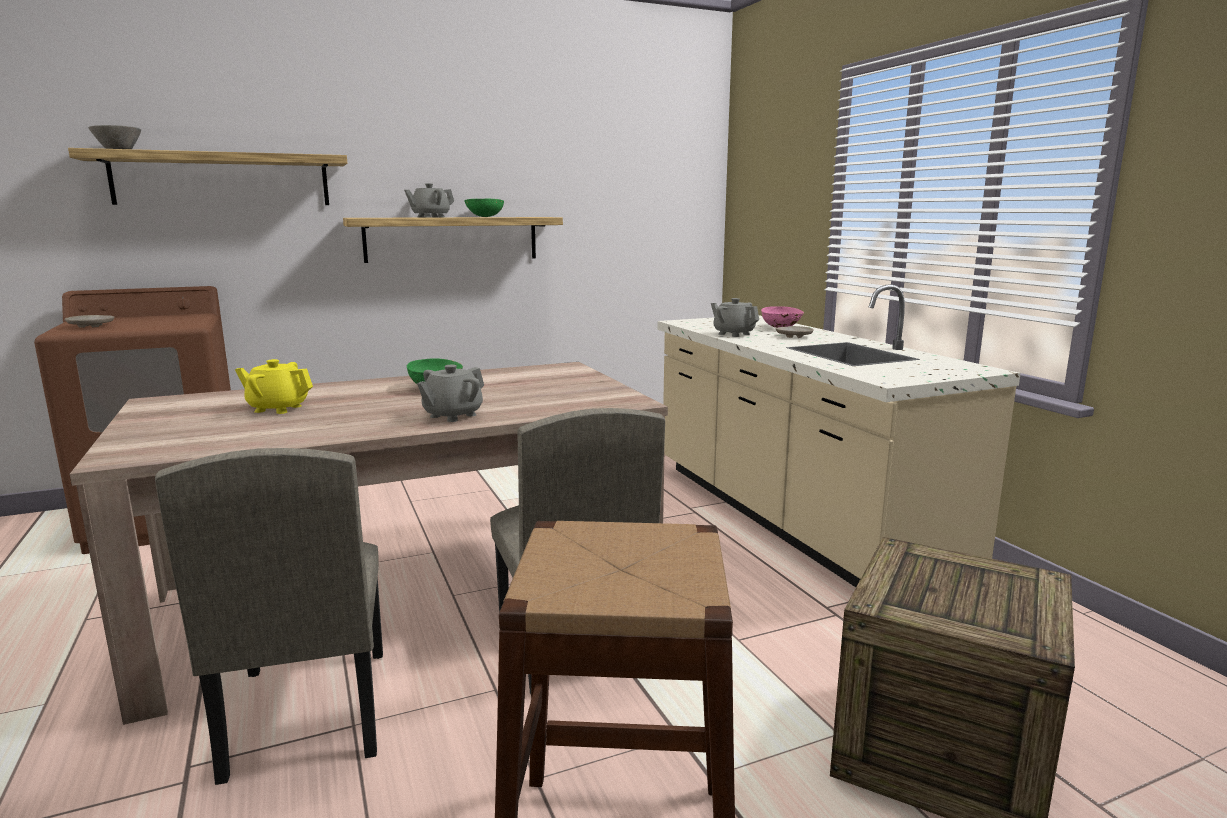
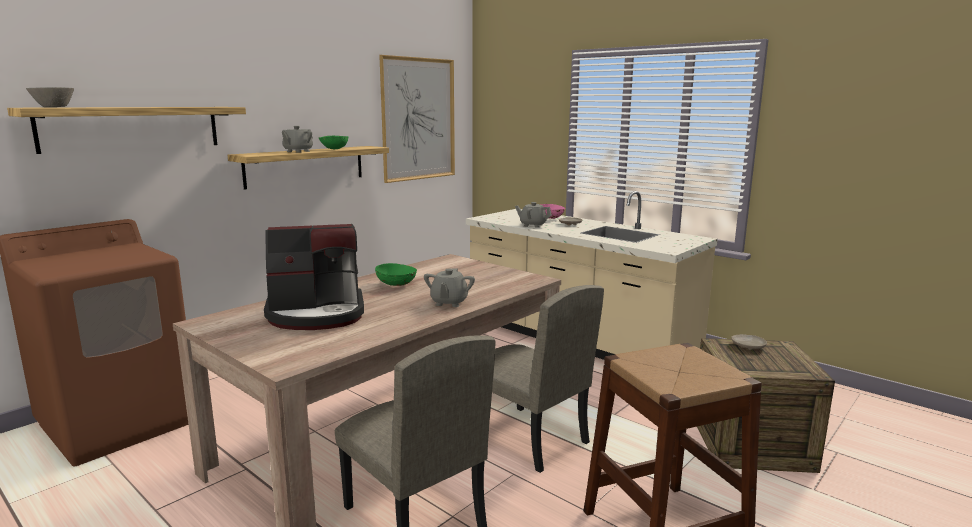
camera: 25 degrees left, 0 degrees up
(92, 326) = (65, 266): beige plate -> beige plate (748, 346)
(277, 408) = (317, 314): yellow teapot -> coffee machine
(631, 184) = (418, 119): none -> picture

